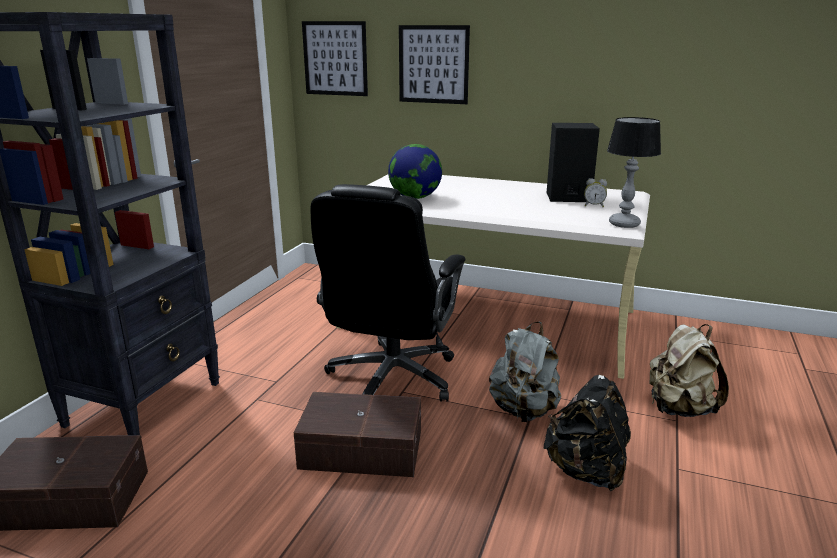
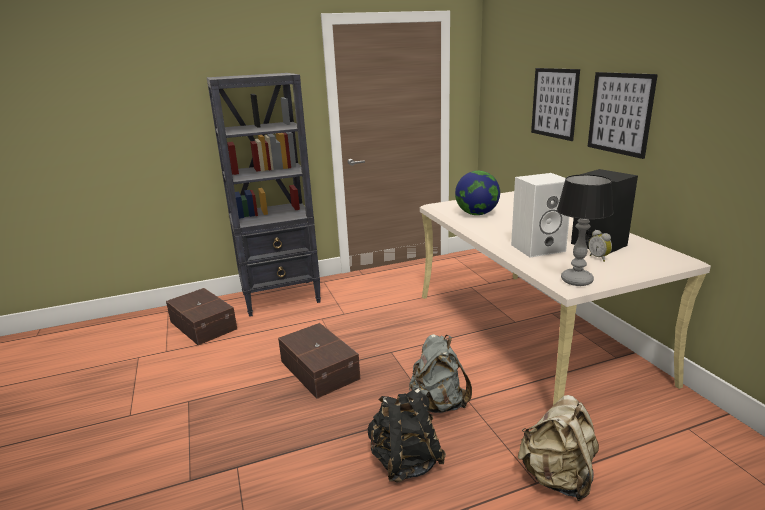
camera: 50 degrees right, 0 degrees up
(335, 58) = (500, 93): picture -> picture (620, 113)
(392, 378) = (399, 341): black office chair -> none
(538, 210) = (538, 247): none -> white speaker

